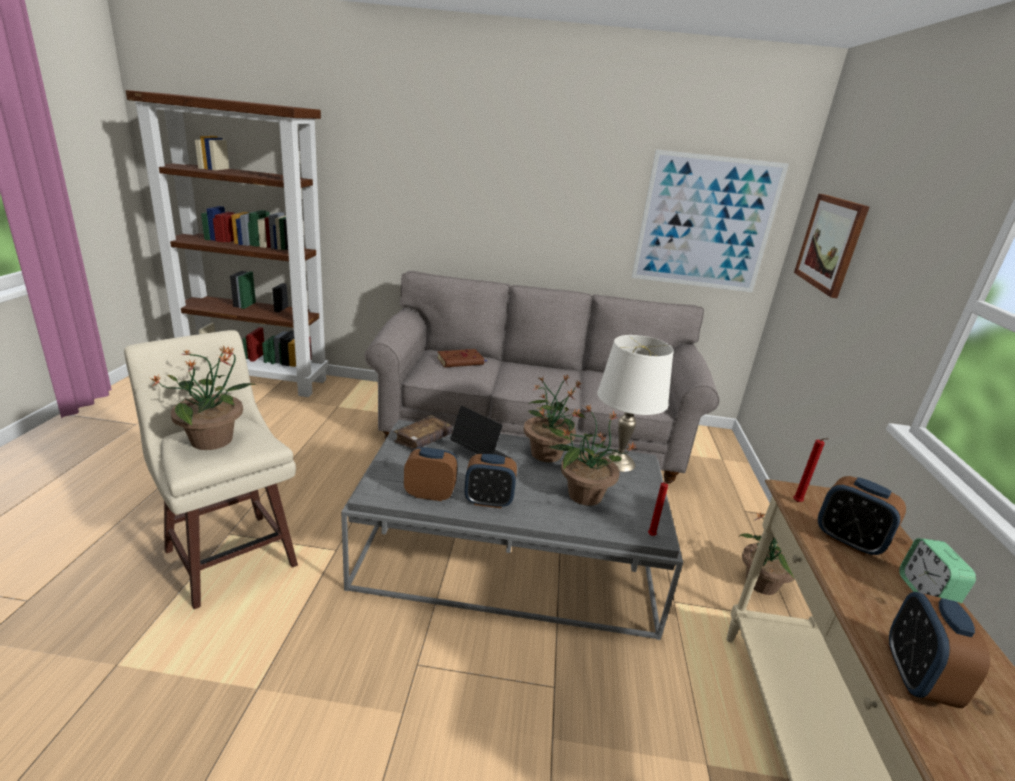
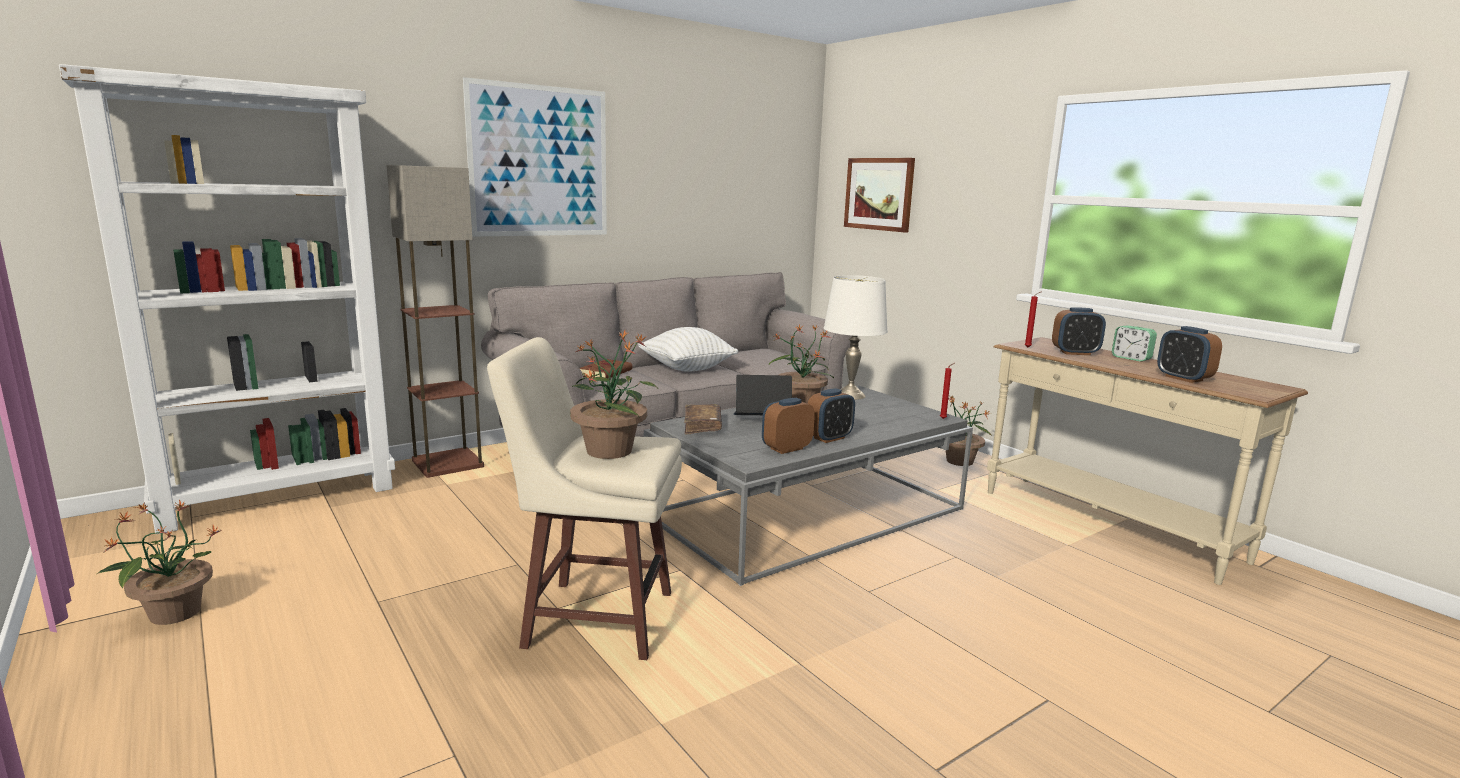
camera: 40 degrees left, 10 degrees down
(257, 379) = (280, 497): brown bookcase -> white bookcase
(365, 390) = (448, 463): none -> floor lamp
(536, 377) = (687, 368): none -> white pillow
(583, 494) = (870, 415): potted plant -> potted plant (173, 613)
(705, 223) = (758, 196): picture -> picture (539, 162)

